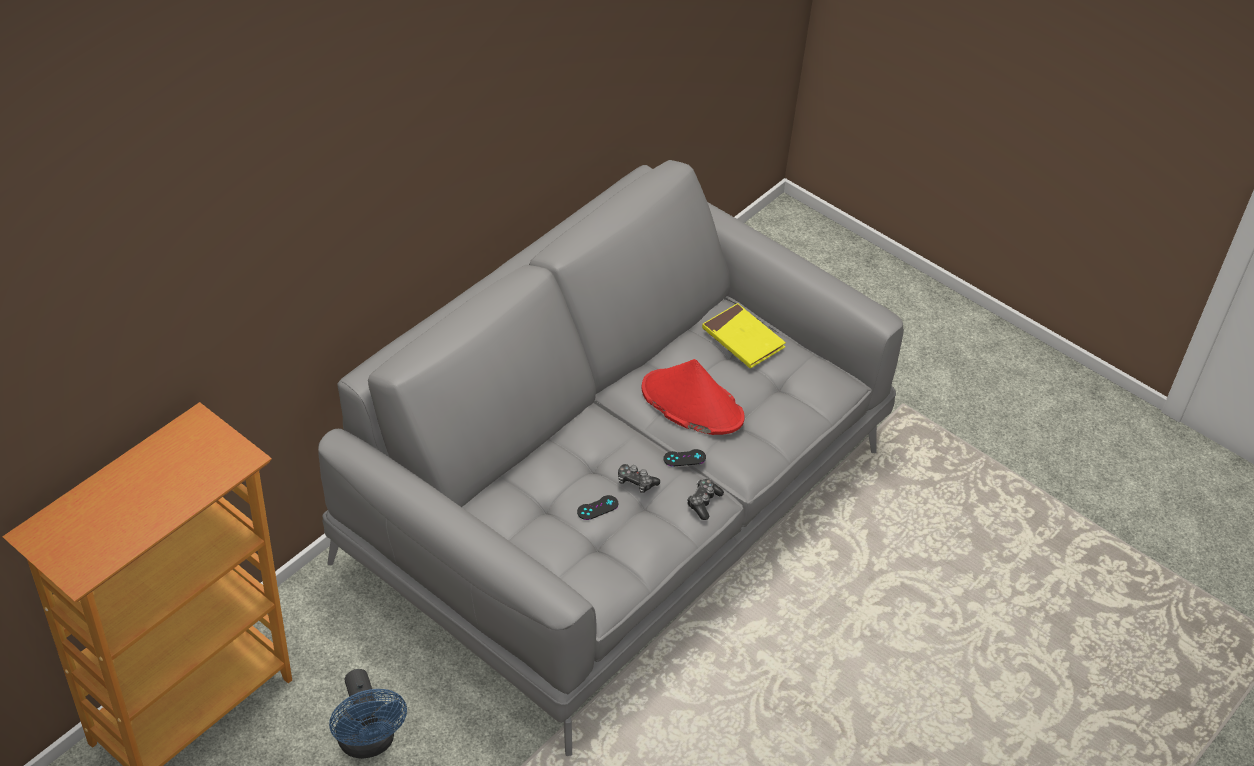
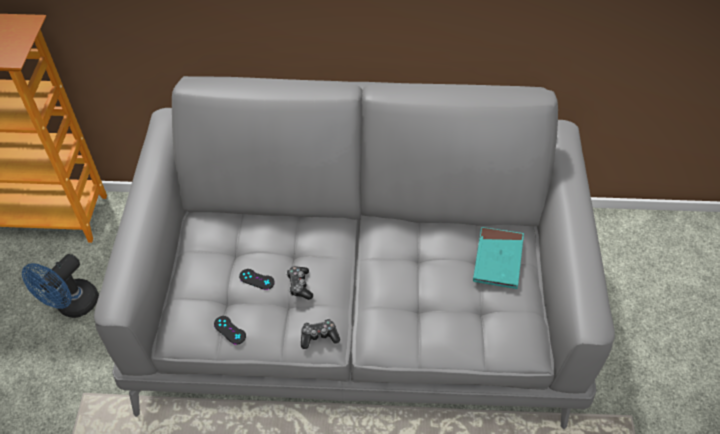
camera: 55 degrees right, 5 degrees up
(684, 458) = (349, 298): black game controller -> black game controller (230, 330)
(691, 403) = (404, 270): red hat -> none
(743, 339) = (498, 259): yellow book -> turquoise book

